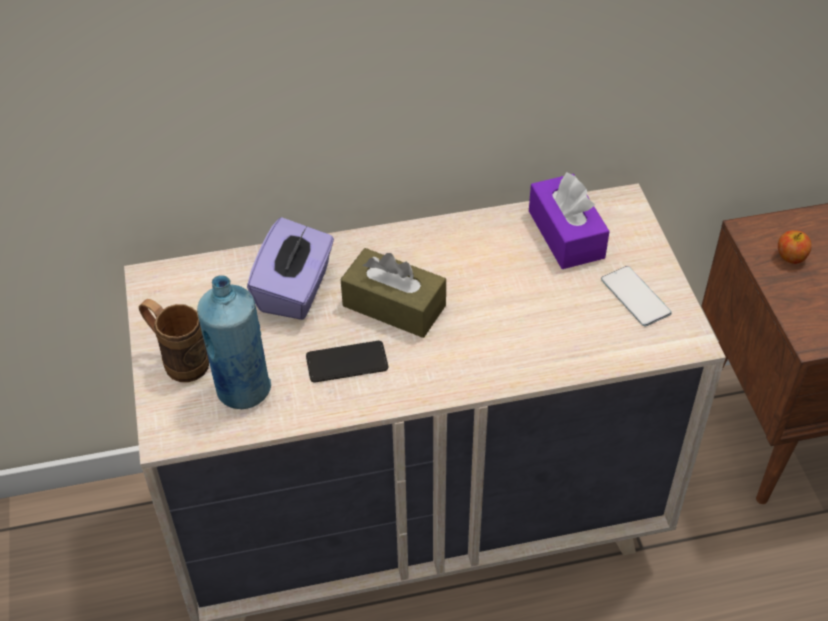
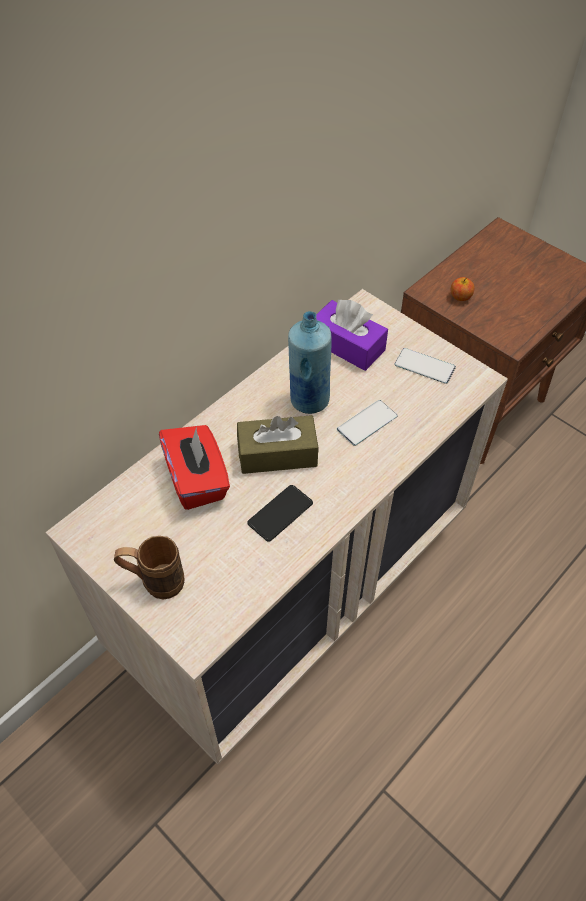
camera: 35 degrees left, 5 degrees up
(243, 390) = (223, 576): blue bottle -> blue bottle (309, 400)
(295, 290) = (197, 480): purple tissue box -> red tissue box
(515, 322) = (367, 423): none -> phone

